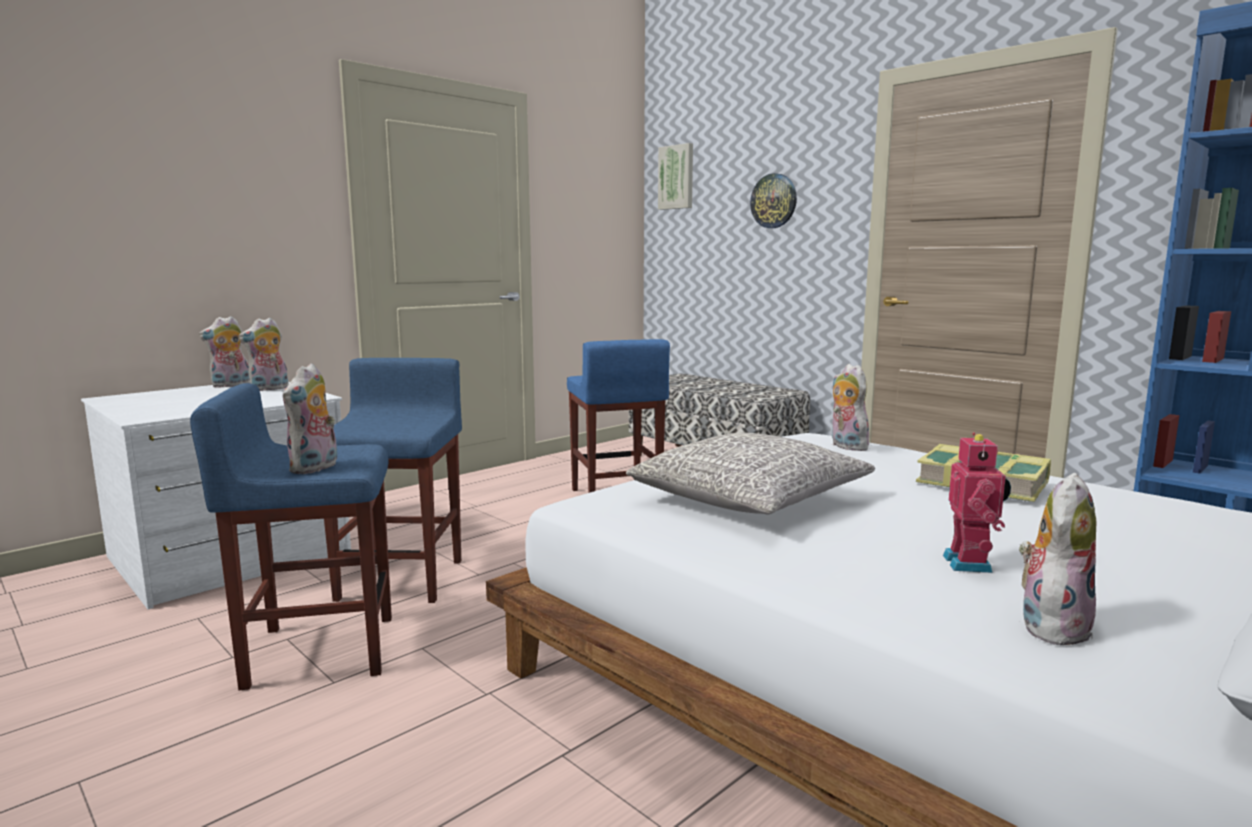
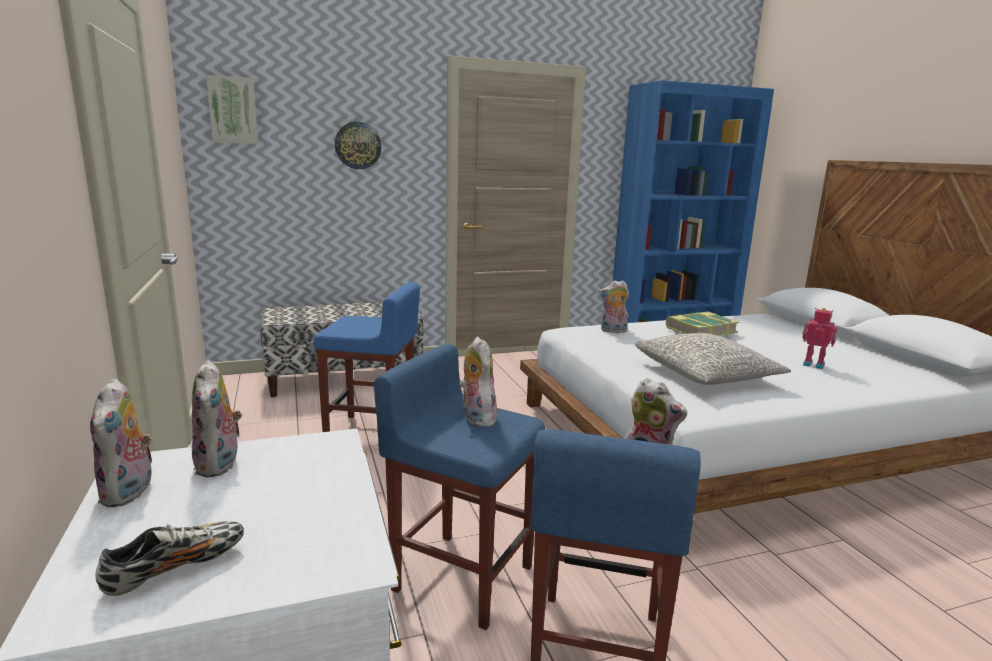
camera: 65 degrees left, 5 degrees up
(146, 401) = (176, 568): none -> shoe
(1051, 625) = (875, 374): plush toy -> plush toy (476, 418)

